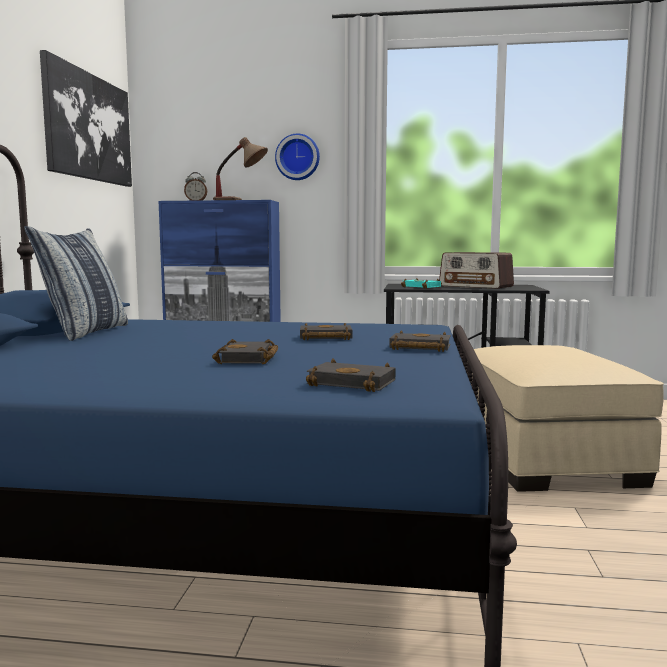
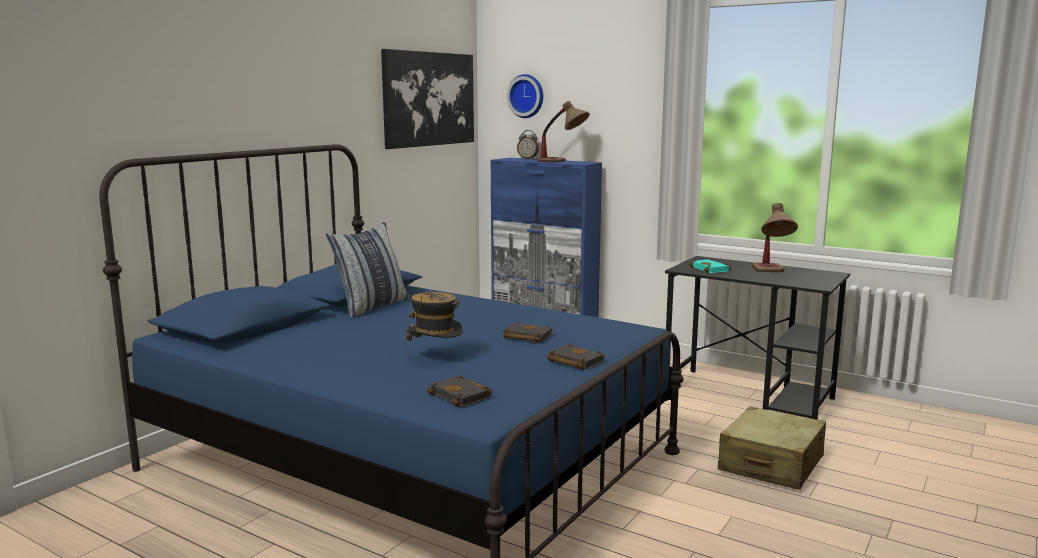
camera: 25 degrees right, 5 degrees up
(249, 359) = (435, 358): black book -> hat
(298, 157) = (622, 118): wall clock -> wall clock (527, 96)
(476, 286) = (772, 273): radio -> table lamp
(546, 457) = (771, 464): beige ottoman -> beige suitcase

